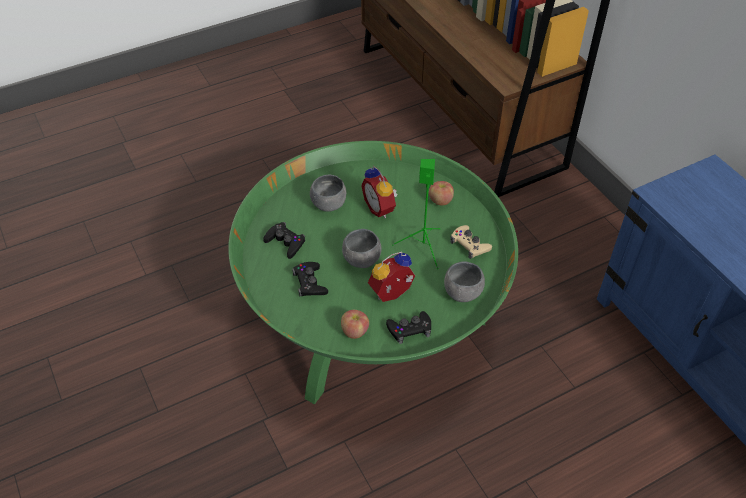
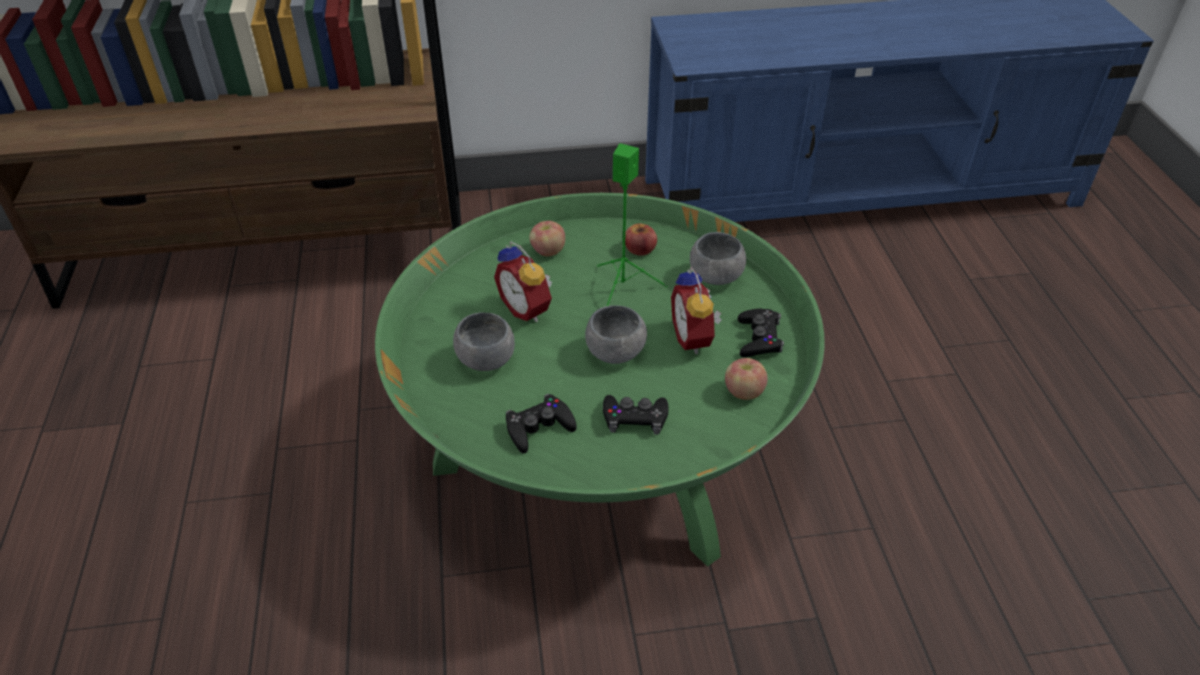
camera: 70 degrees left, 5 degrees down
(381, 208) = (528, 309): alarm clock -> alarm clock turned 60 degrees clockwise
(469, 245) = (640, 248): beige game controller -> apple

